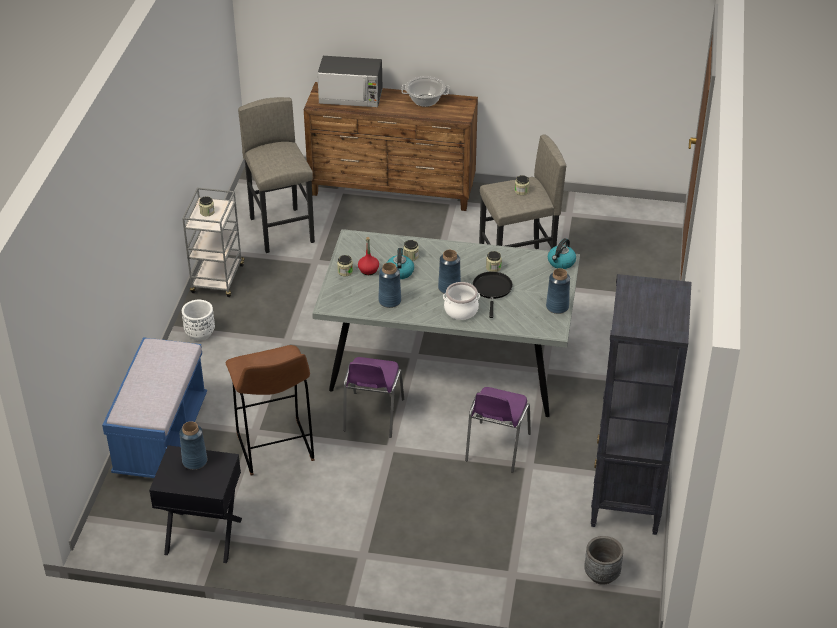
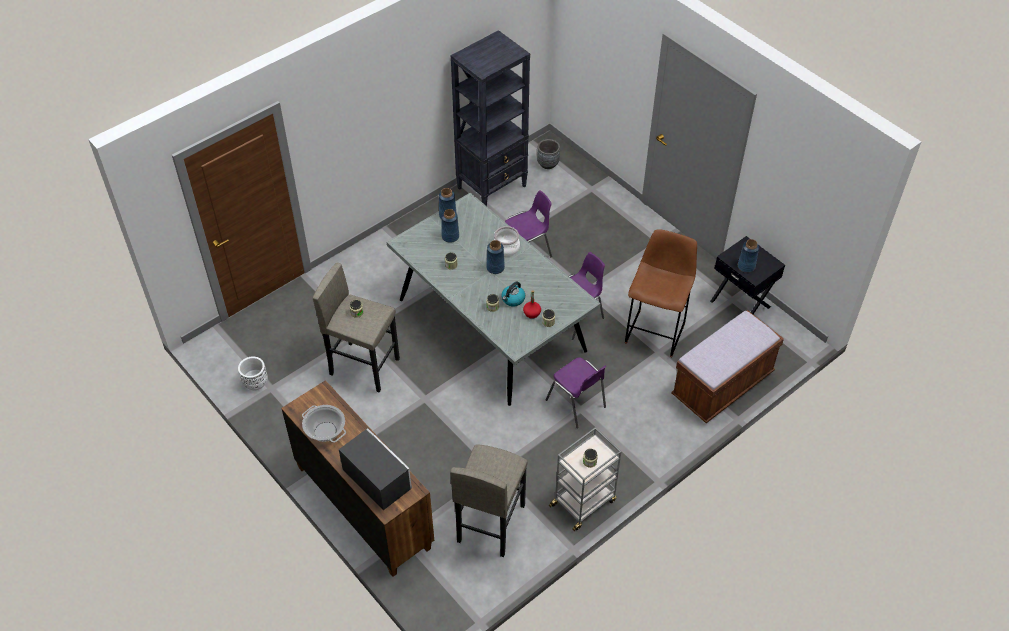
camera: 140 degrees left, 10 degrees up
(161, 437) = (722, 385): blue bench -> brown bench
(200, 333) = (636, 456): white planter -> white planter (255, 383)
(294, 342) = (577, 404): none -> purple chair
(389, 301) = (542, 281): blue vase -> blue vase (450, 236)
(492, 290) = (471, 250): black frying pan -> none
(561, 262) = (406, 242): kettle -> none

